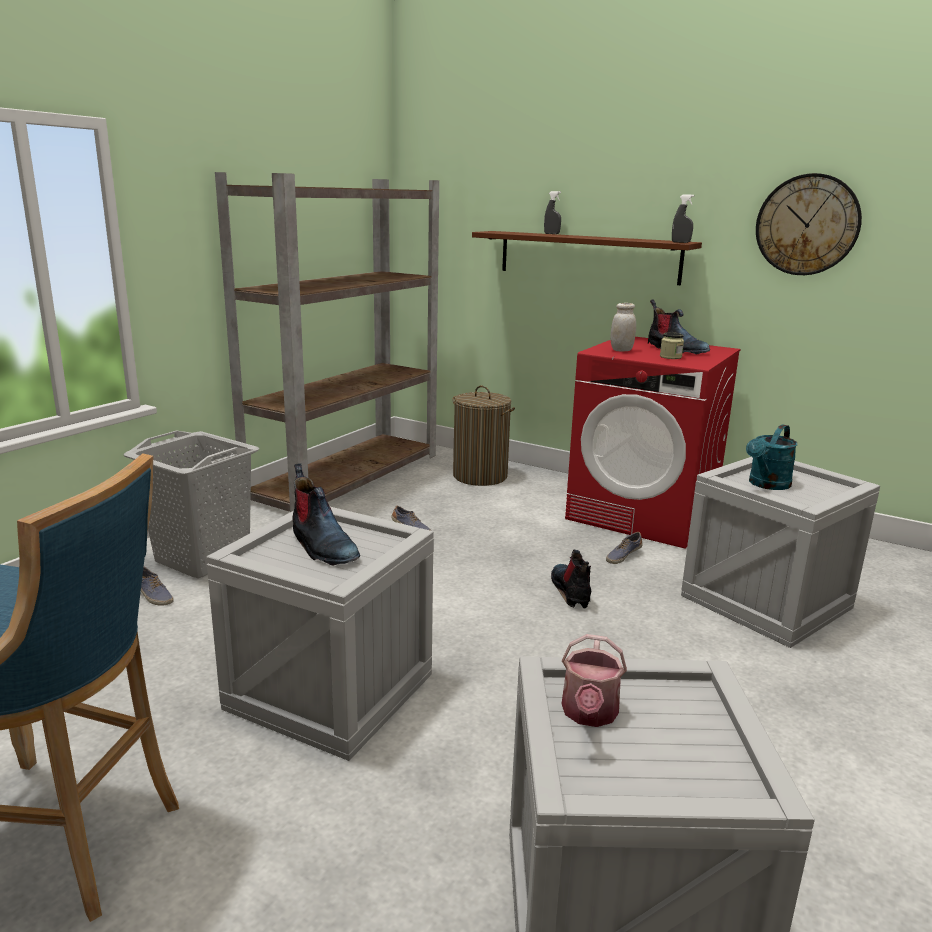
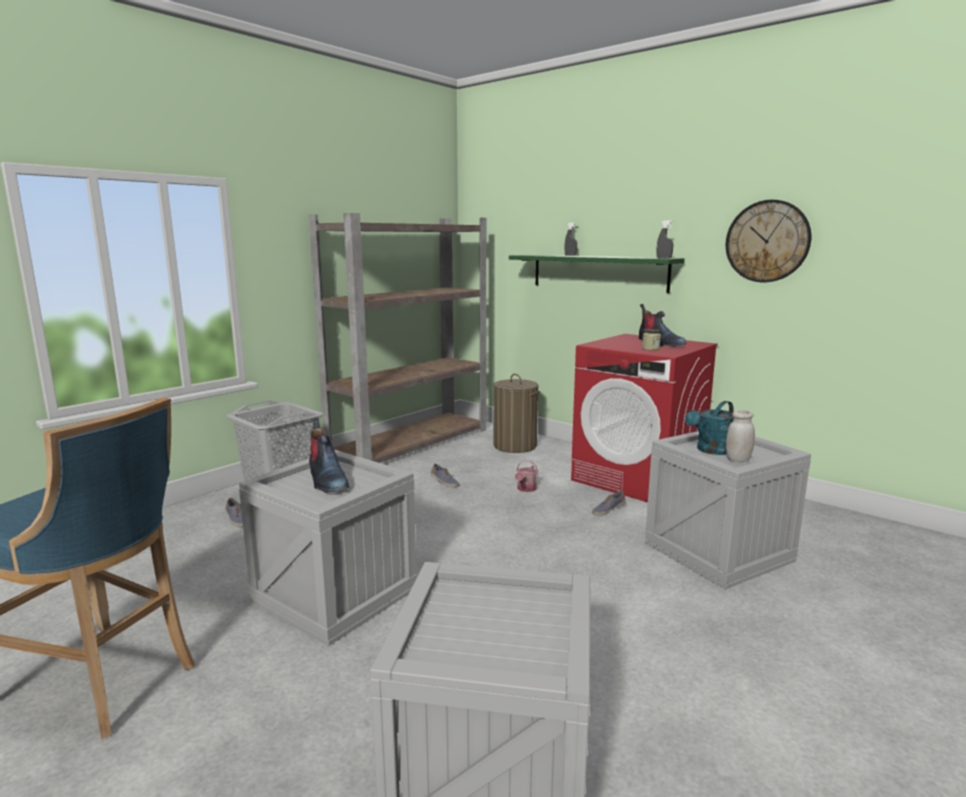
camera: 10 degrees right, 5 degrees down
(571, 592) = (554, 535): boot -> none
(588, 257) = (598, 272): brown shelf -> green shelf
(589, 714) = (457, 606): watering can -> watering can (525, 489)
(621, 350) = (613, 344): white jar -> white jar (738, 460)

